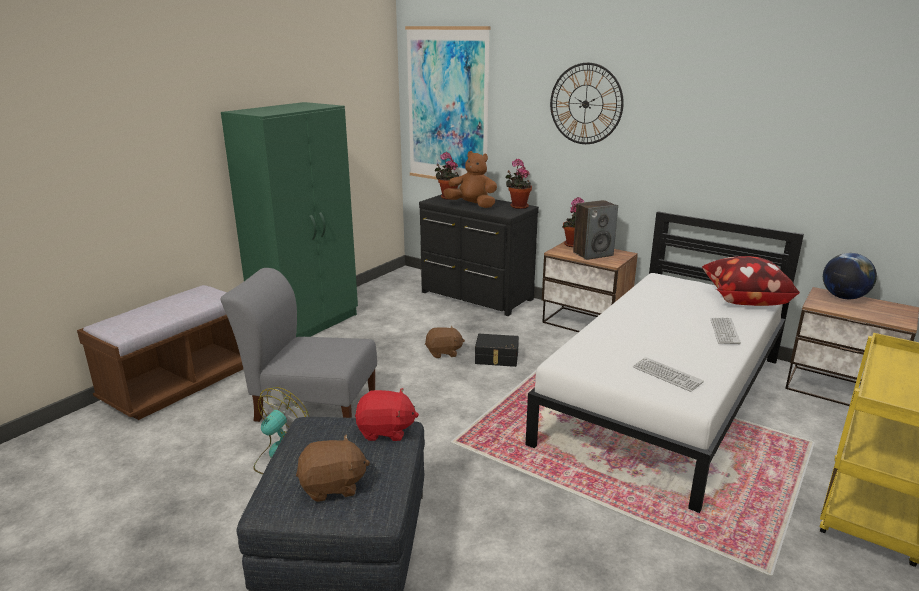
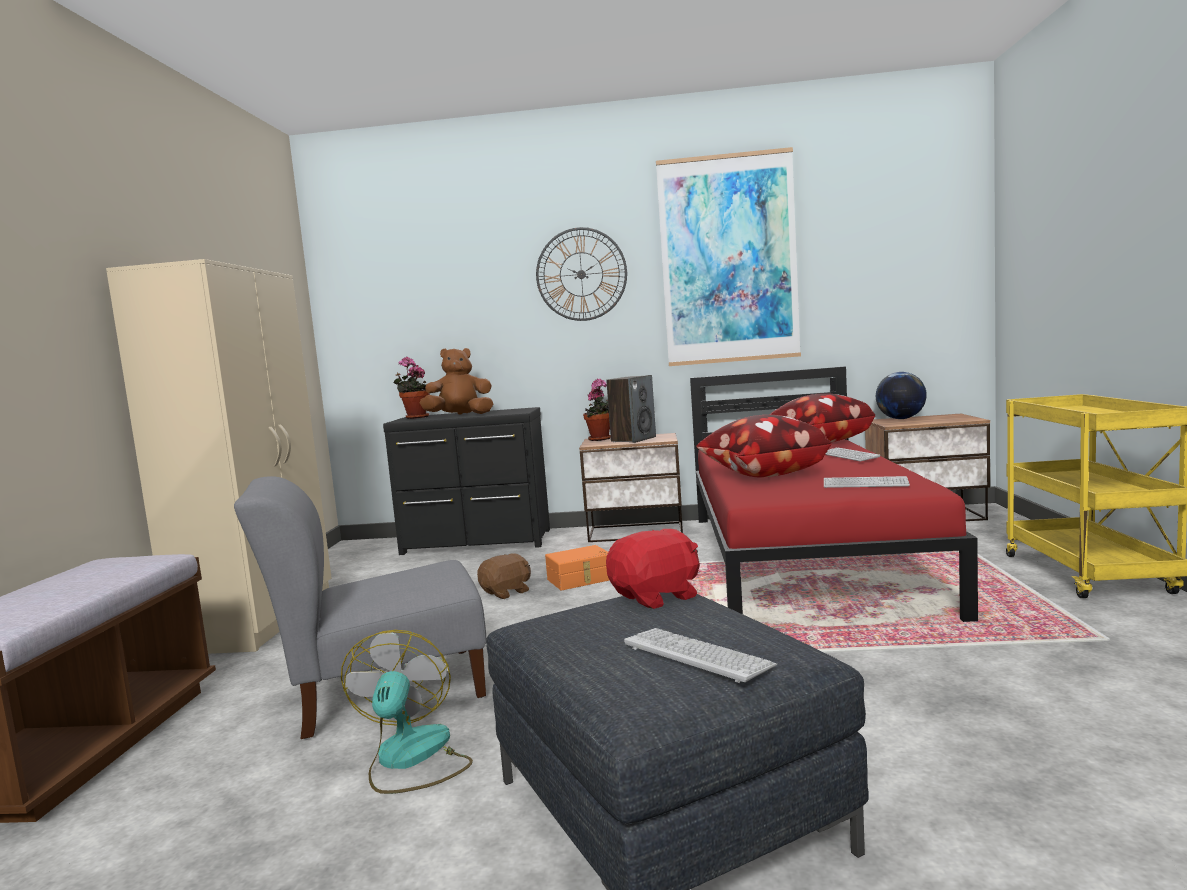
camera: 30 degrees left, 15 degrees down
(308, 324) = (261, 620): green wardrobe -> beige wardrobe
(333, 486) = (697, 656): brown plush toy -> keyboard
(447, 106) = (391, 306): picture -> picture (728, 260)
(496, 358) = (581, 580): black storage box -> orange storage box
(517, 206) = (517, 409): potted plant -> none
(623, 332) = (762, 475): none -> pillow
(665, 399) = (804, 559): white bed -> red bed

